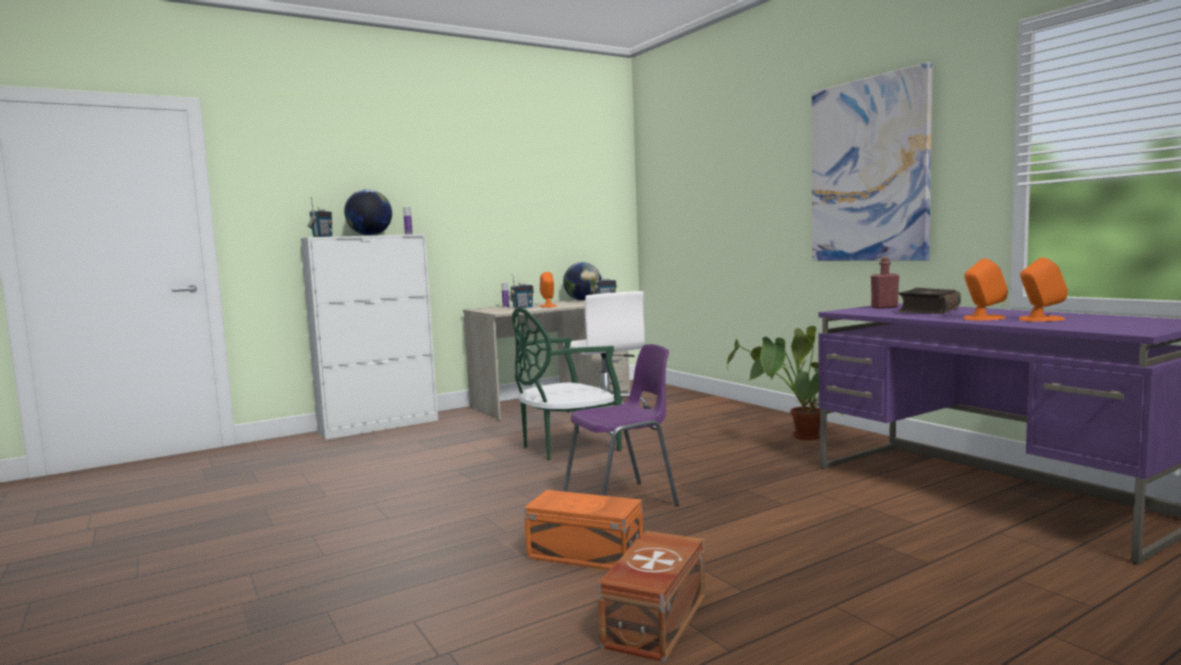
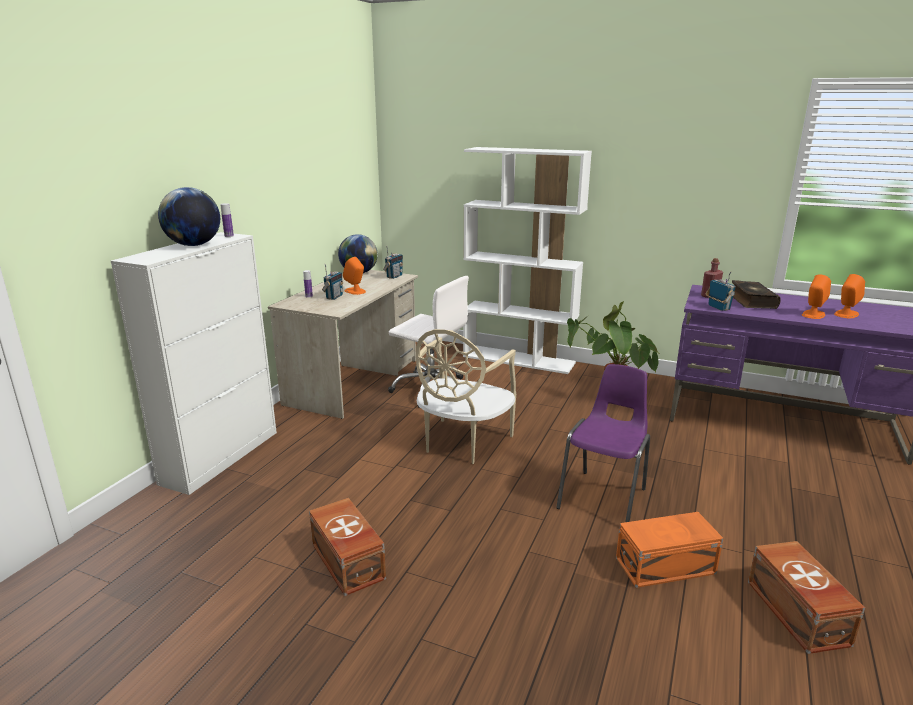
camera: 35 degrees left, 15 degrees up
(322, 237) = (145, 257): radio -> radio (718, 308)
(346, 489) = (347, 562): none -> brown storage box
(566, 447) = (462, 442): green chair -> beige chair
(736, 407) = (519, 359): none -> white bookcase
(869, 170) = (664, 172): picture -> none

